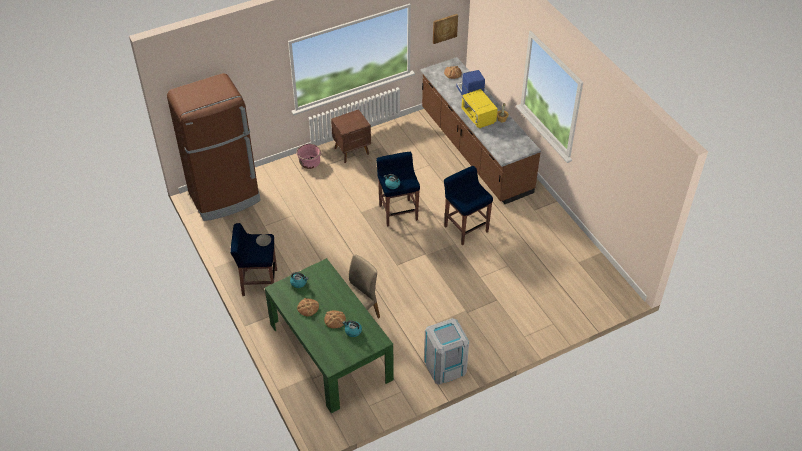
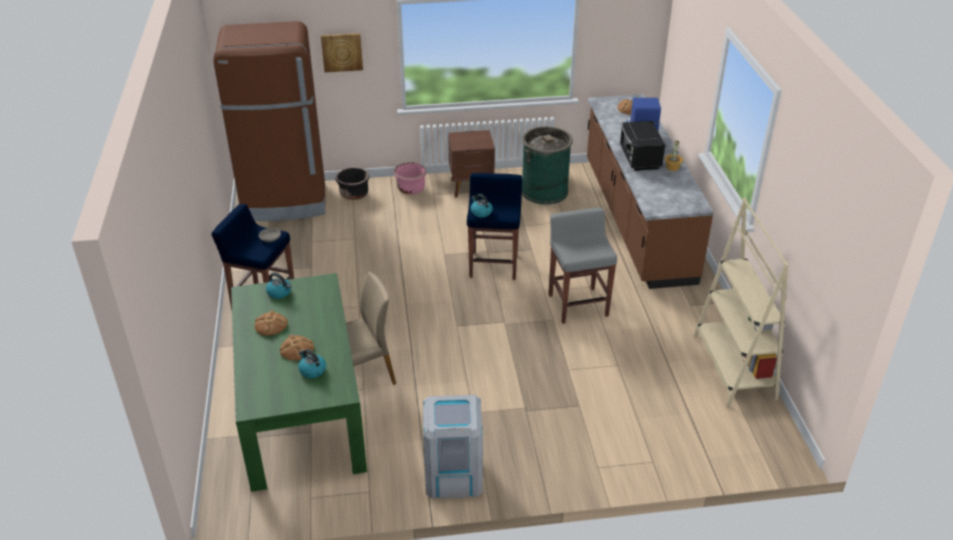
camera: 20 degrees right, 10 degrees down
(271, 178) = (354, 194): none -> black planter
(404, 142) = (544, 191): none -> green trash can
(444, 28) = (629, 44): picture -> picture (342, 52)
(465, 228) = (578, 304): blue stool -> grey stool
(478, 117) = (639, 159): yellow microwave -> black microwave
(575, 247) = (734, 367): none -> beige bookcase

